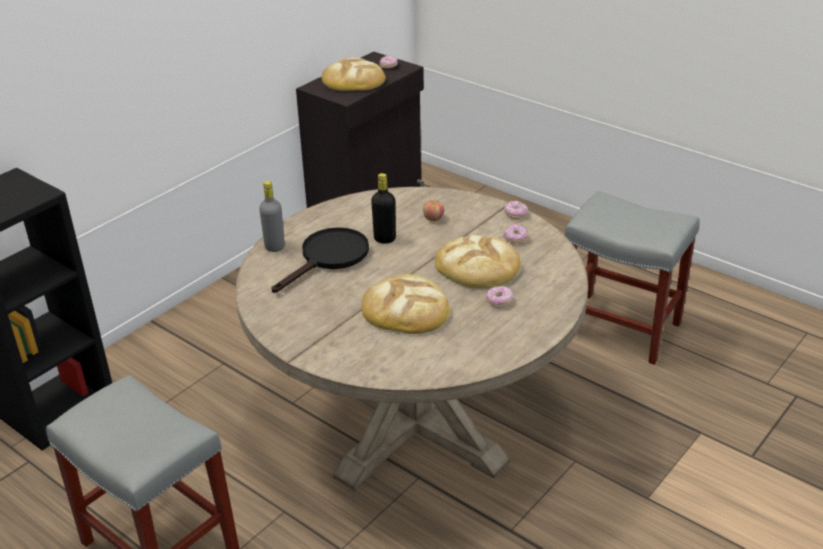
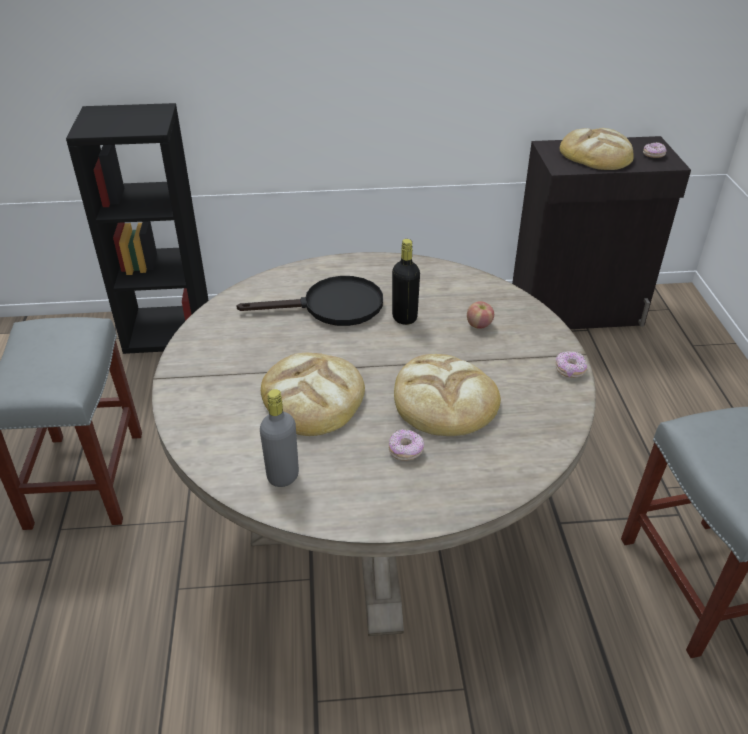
camera: 45 degrees right, 5 degrees up
(274, 246) = (308, 271): grey bottle -> grey bottle (283, 476)
(515, 239) = (528, 396): donut -> none

